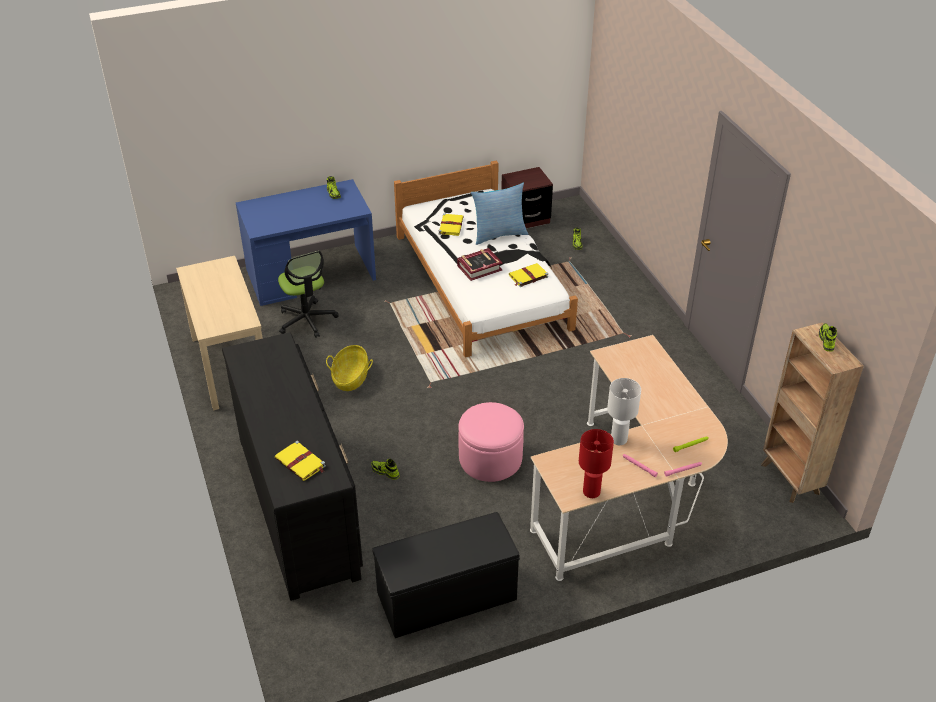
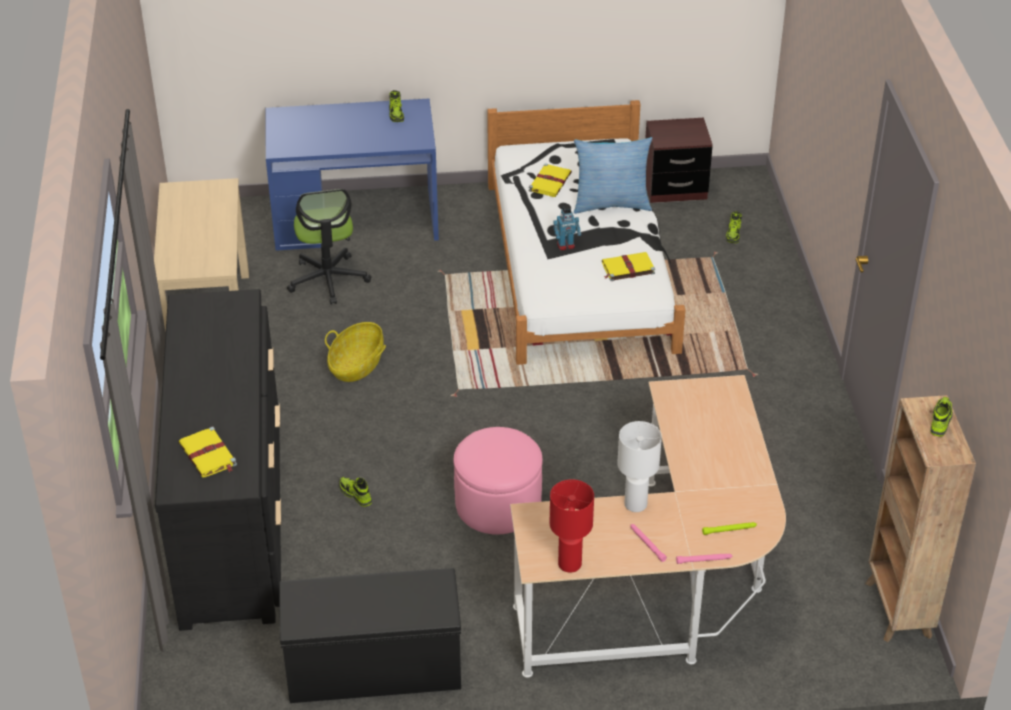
camera: 15 degrees right, 0 degrees up
(479, 268) = (566, 246): book -> toy robot

